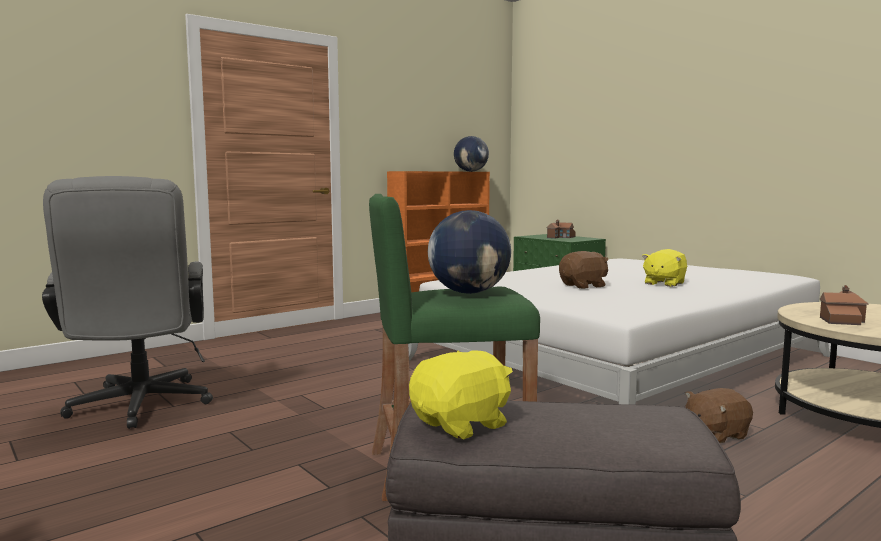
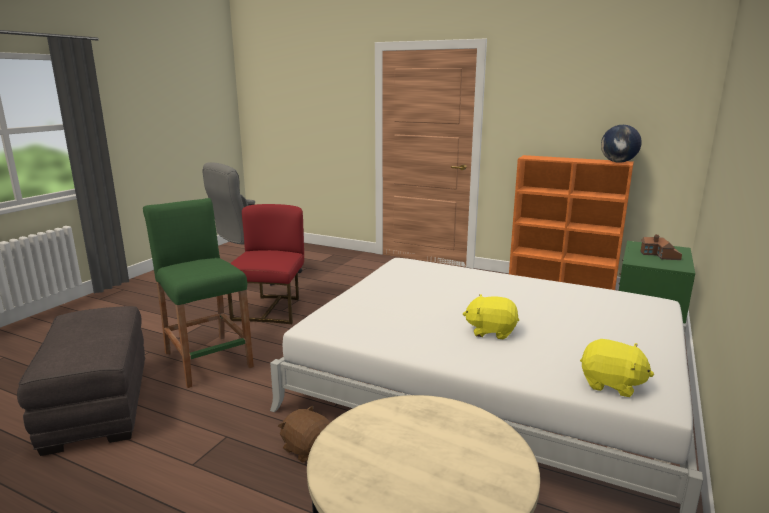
camera: 65 degrees right, 10 degrees up
(310, 413) = (271, 309): none -> red chair
(462, 425) = (80, 319): yellow plush toy -> yellow plush toy (611, 384)
(469, 292) = (194, 267): globe -> none
(584, 286) = (431, 302): brown plush toy -> none
(841, 319) = (395, 430): toy house -> none

